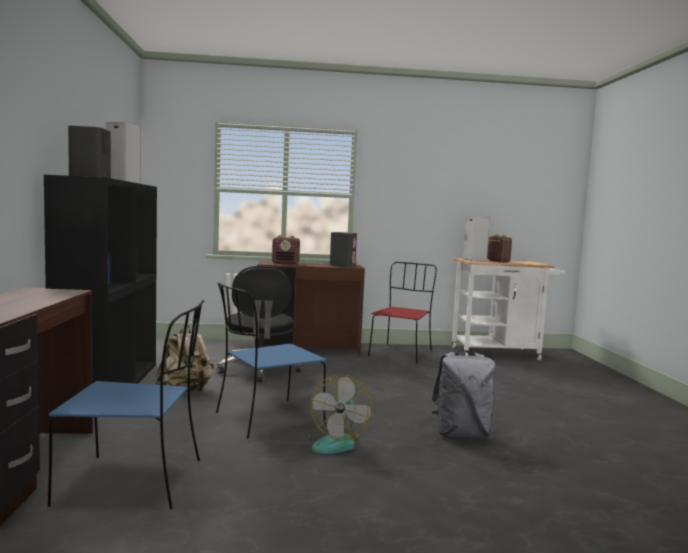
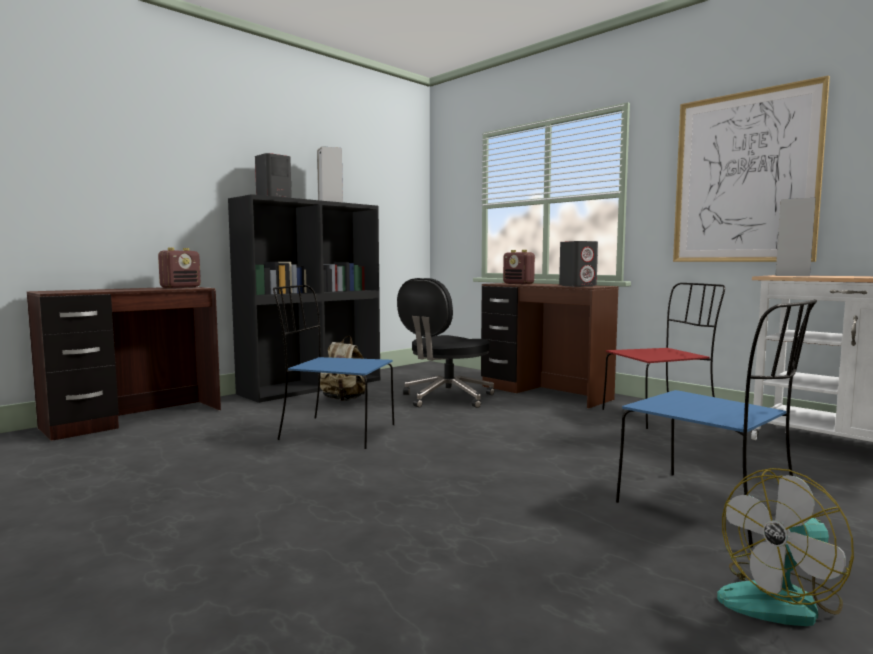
camera: 50 degrees right, 0 degrees up
(135, 482) = (155, 441): blue chair -> blue chair (710, 508)
(336, 442) = (327, 464): fan -> fan (781, 600)
(433, 196) = (744, 178): none -> picture
(461, 433) = (462, 502): grey backpack -> none
(498, 261) = (837, 276): radio -> radio (181, 287)

